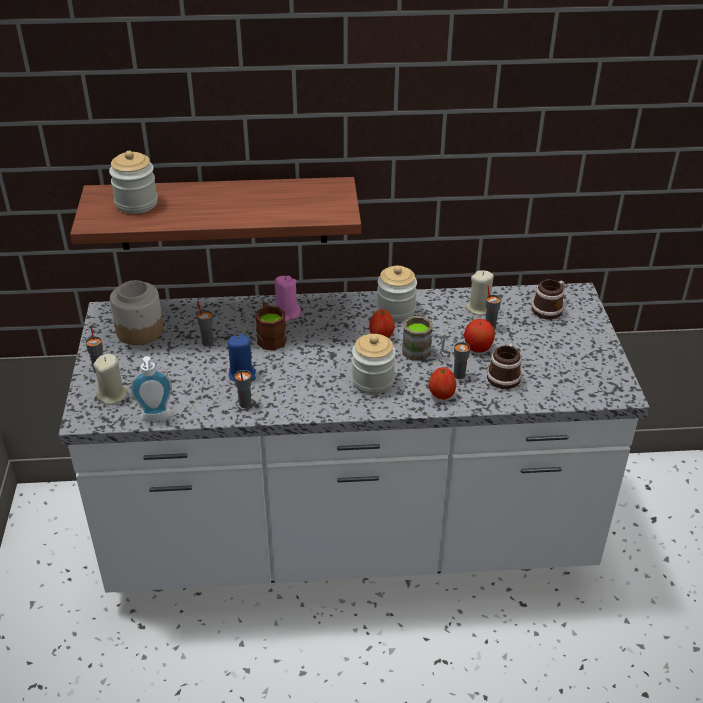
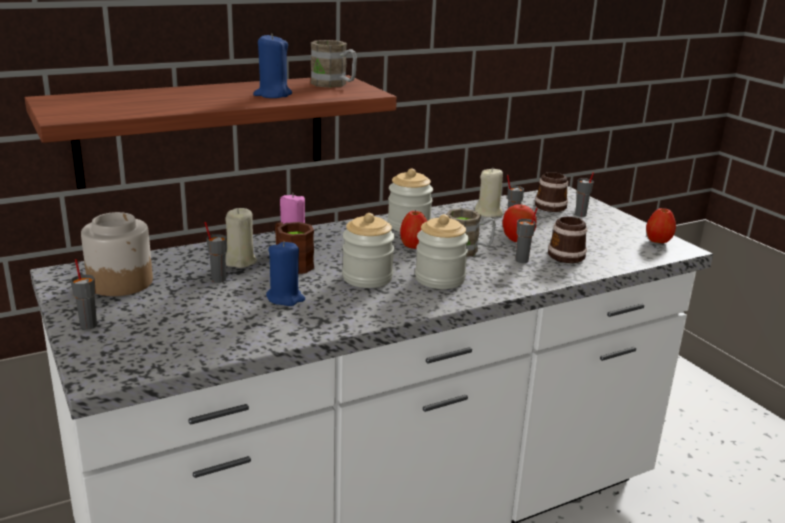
camera: 25 degrees left, 15 degrees down
(112, 395) = (126, 345): beige candle -> beige candle (240, 261)
(136, 203) = (112, 102): jar -> jar (367, 278)
(156, 418) = (206, 356): soap dispenser -> none
(245, 404) = (311, 322): grey cup -> grey cup (580, 215)
(260, 208) = (272, 95): none -> blue candle
(325, 196) = (334, 85): none -> brown mug
(441, 395) = (521, 277): apple -> apple (658, 241)

